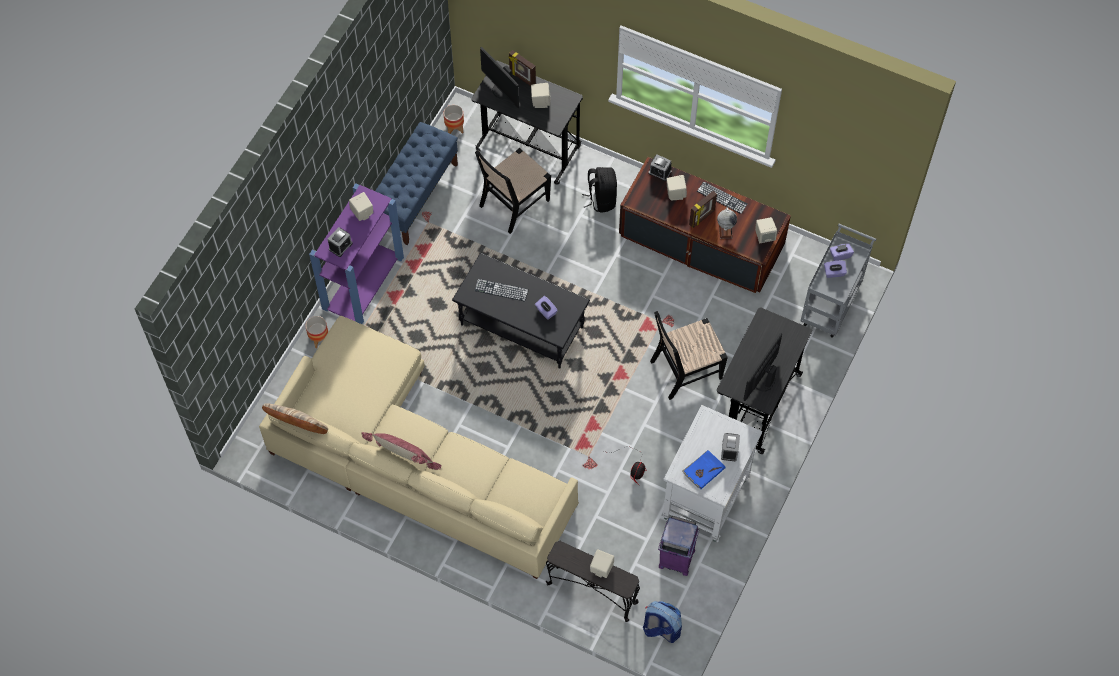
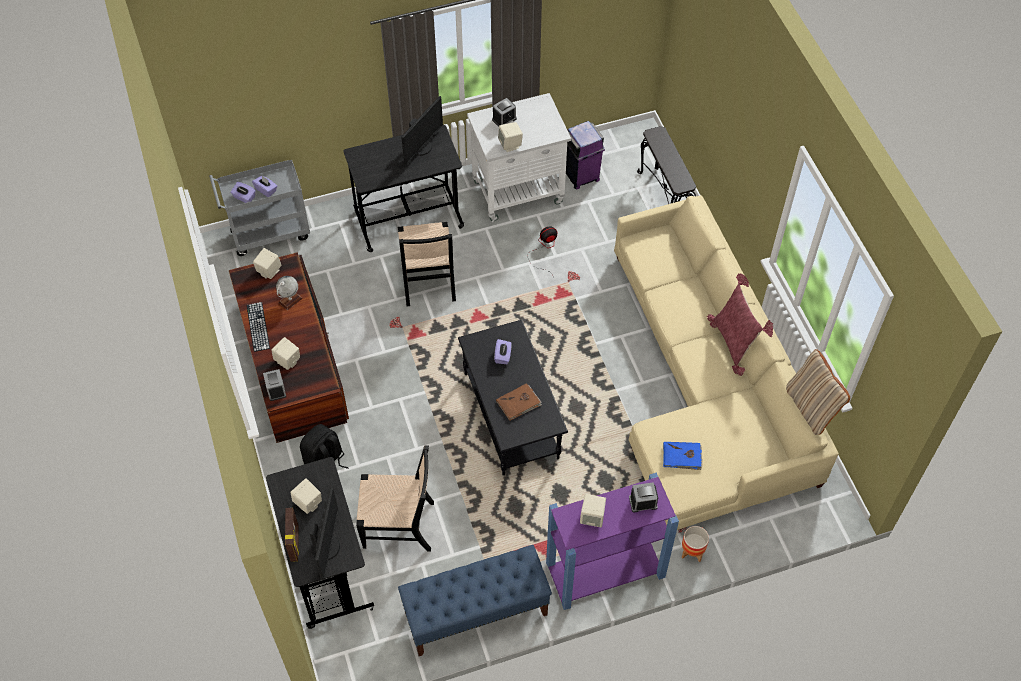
camera: 135 degrees left, 5 degrees down
(454, 128) = (366, 652): planter -> none
(501, 290) = (519, 403): keyboard -> brown book
(601, 569) = (663, 154): beige speaker -> beige speaker (510, 145)
(661, 629) = (639, 147): backpack -> none
(685, 370) = (428, 279): chair -> chair turned 60 degrees clockwise
(702, 218) = (294, 324): picture frame -> none
(703, 470) = (537, 122): blue book -> blue book (682, 456)
(762, 380) = (421, 147): monitor -> monitor turned 45 degrees counterclockwise

